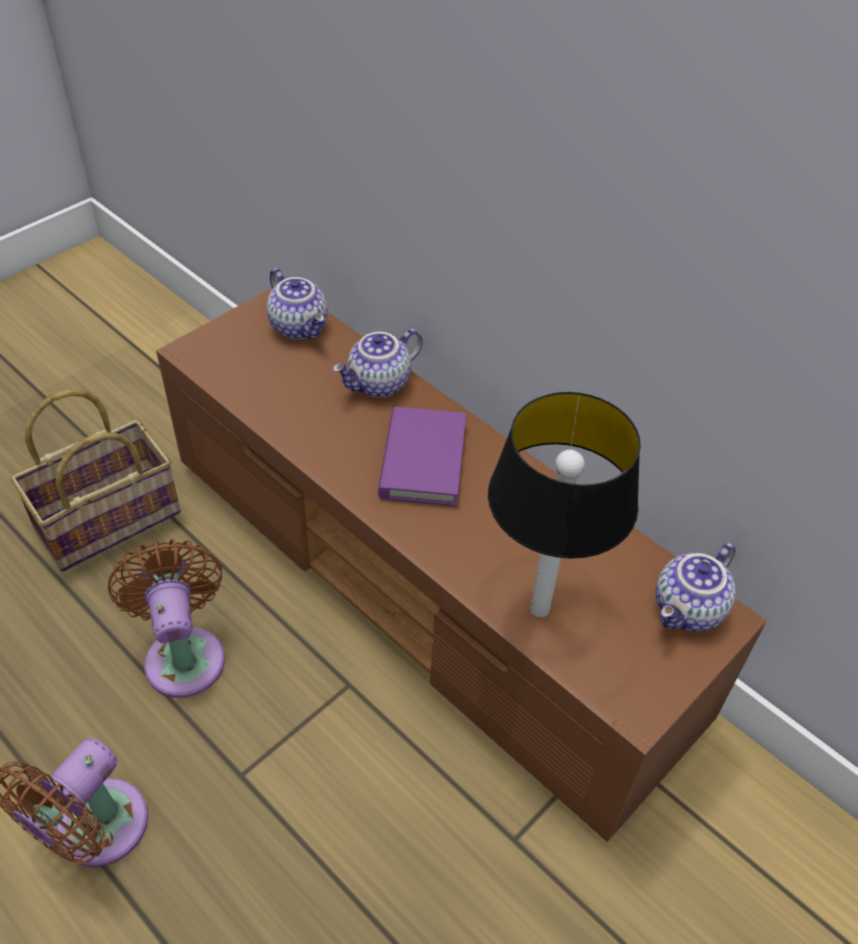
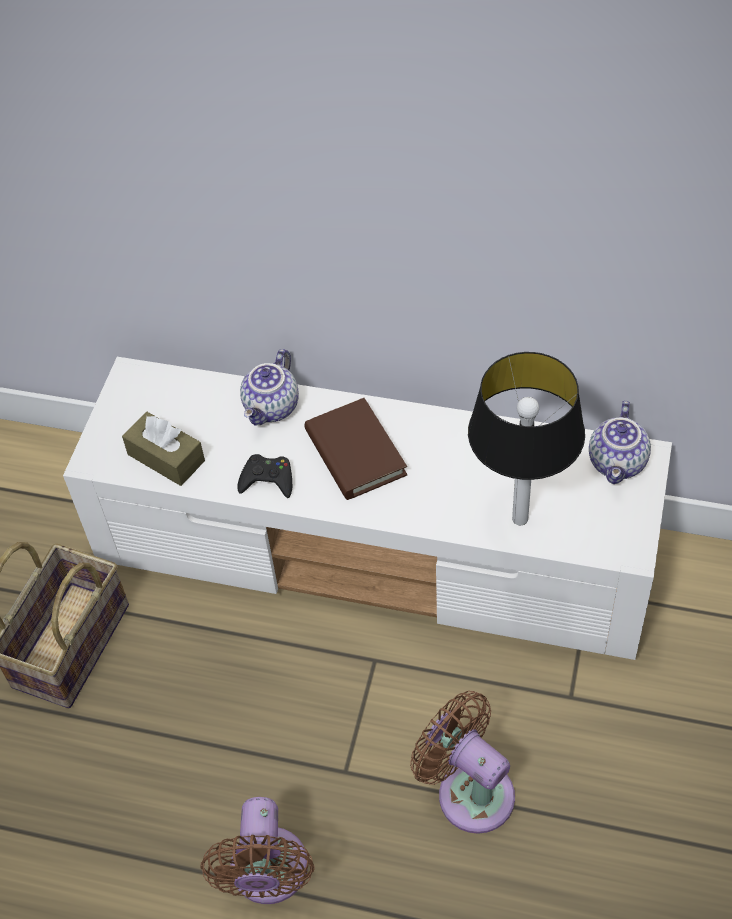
camera: 25 degrees left, 5 degrees up
(184, 654) = (228, 712): brown fan -> brown fan (469, 790)
(251, 379) = (166, 457): none -> brown tissue box
(300, 327) = (167, 391): teapot -> none
(323, 443) = (268, 480): none -> black game controller
(423, 460) = (355, 453): purple book -> brown book
(427, 586) = (377, 551): brown tv stand -> white tv stand

